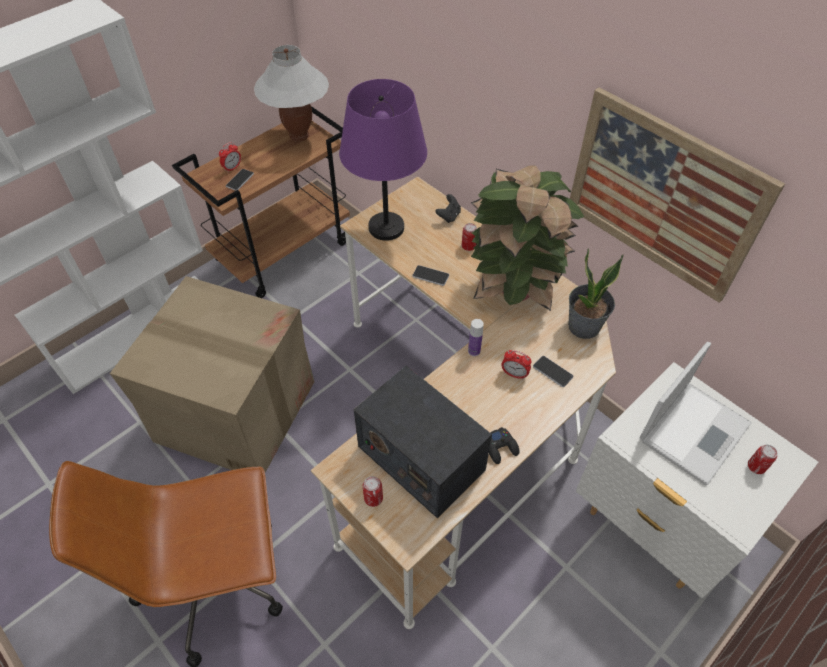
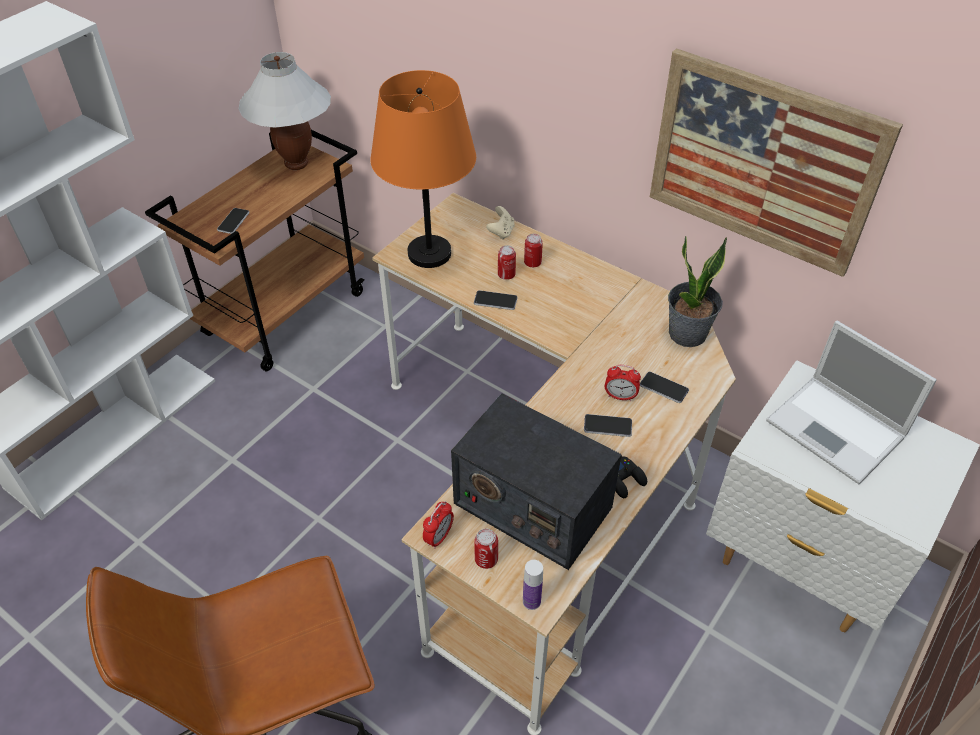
camera: 10 degrees left, 5 degrees down
(232, 168) = (221, 208): alarm clock -> alarm clock (439, 537)
(234, 410) = (261, 509): cardboard box -> none
(387, 227) = (430, 253): purple table lamp -> orange table lamp
(449, 216) = (501, 232): black game controller -> beige game controller
(474, 351) = (567, 377): bottle -> bottle (531, 601)
(498, 398) = (607, 426): none -> phone
(514, 287) = (596, 301): potted plant -> none
(695, 430) = (838, 430): laptop -> laptop turned 105 degrees clockwise
(756, 467) = (914, 459): can -> can (506, 275)

